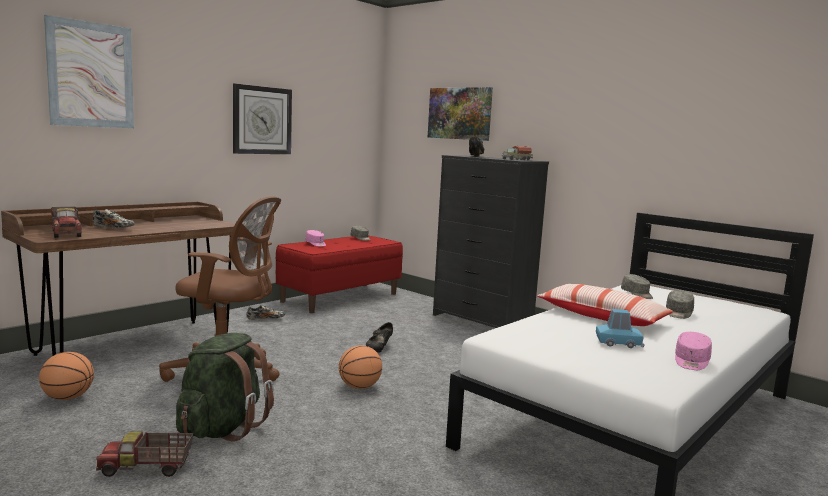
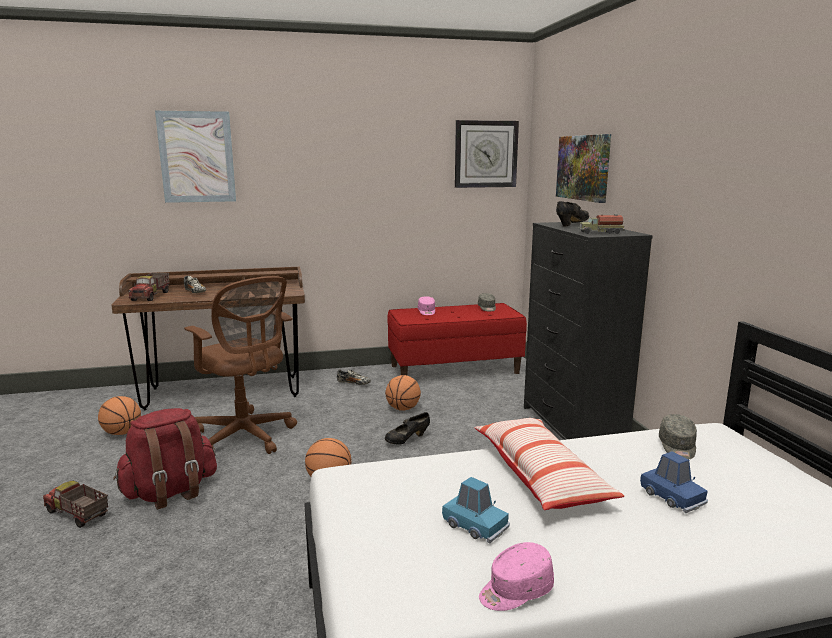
camera: 35 degrees right, 5 degrees up
(222, 428) = (170, 492): green backpack -> red backpack
(262, 120) = (369, 185): wall clock -> wall clock (485, 154)
(341, 330) = (403, 409): none -> basketball
(678, 313) = (672, 497): grey cap -> blue toy car

